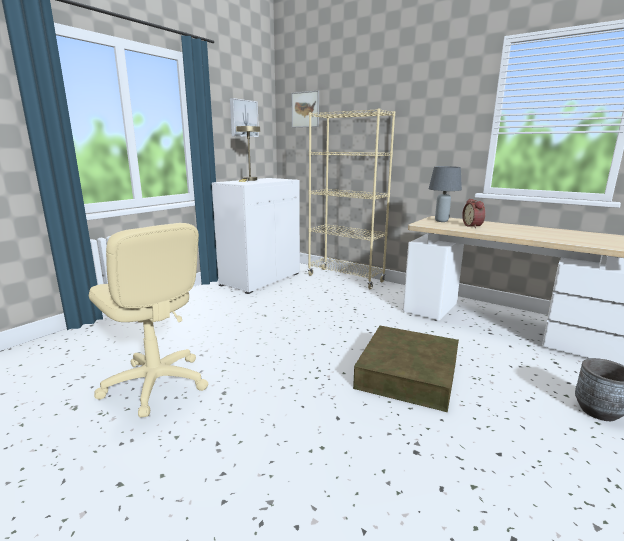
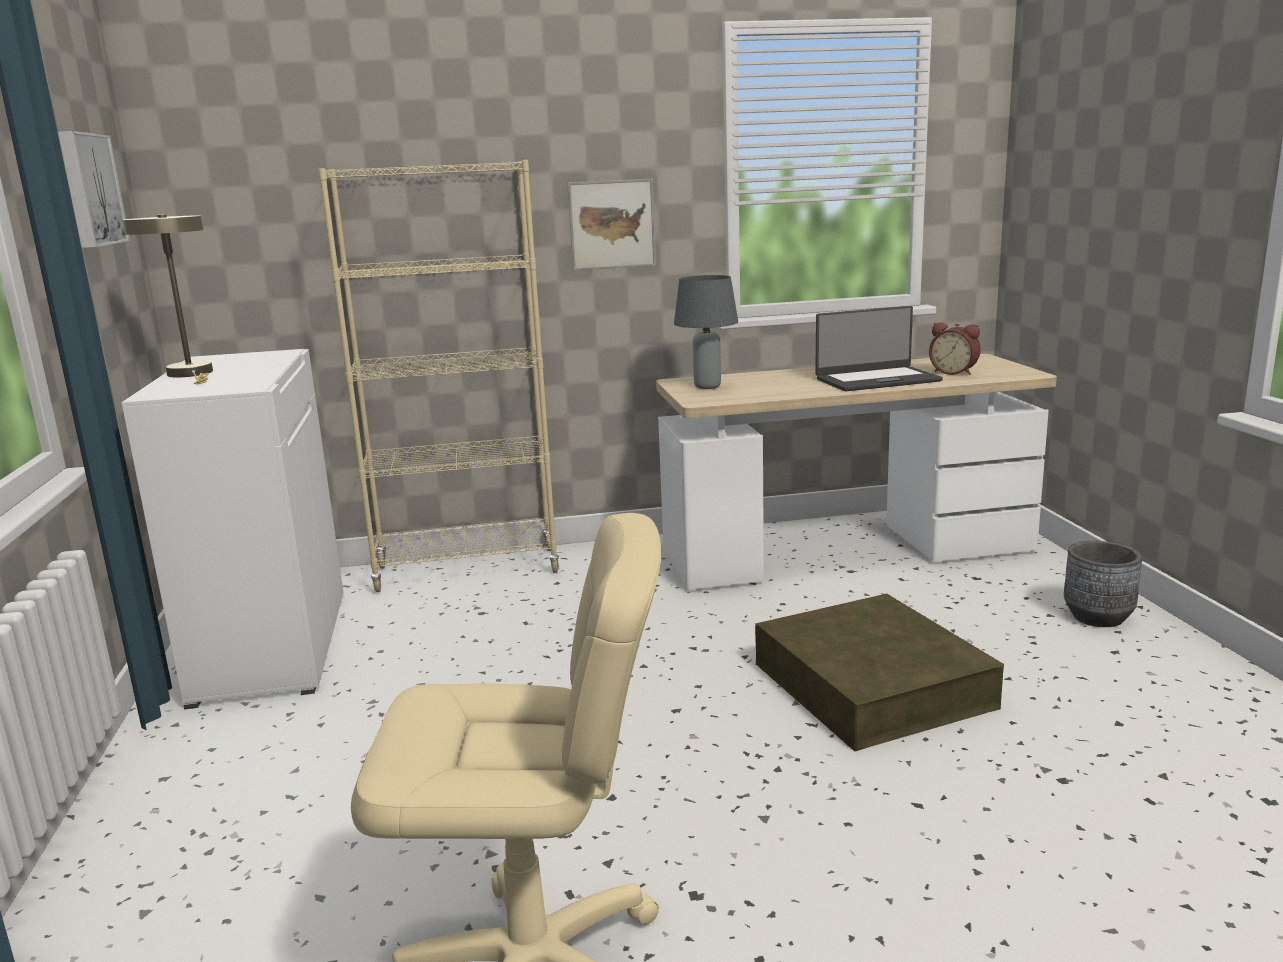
camera: 45 degrees left, 0 degrees up
(305, 109) = (246, 155): picture -> picture (612, 224)
(473, 226) = (776, 385): alarm clock -> alarm clock (954, 372)
(530, 234) = (876, 380): none -> laptop

